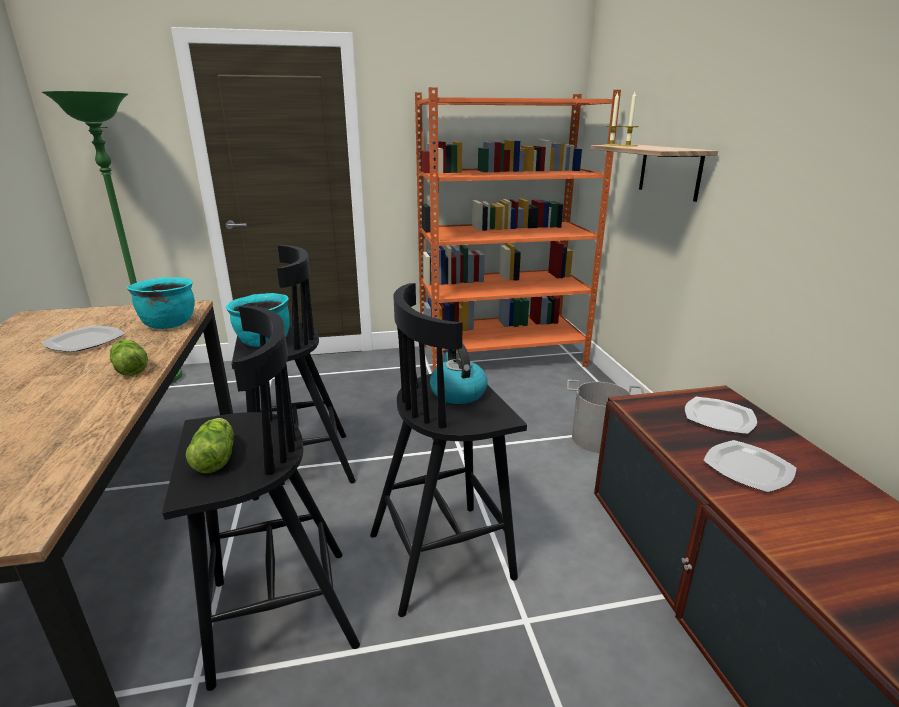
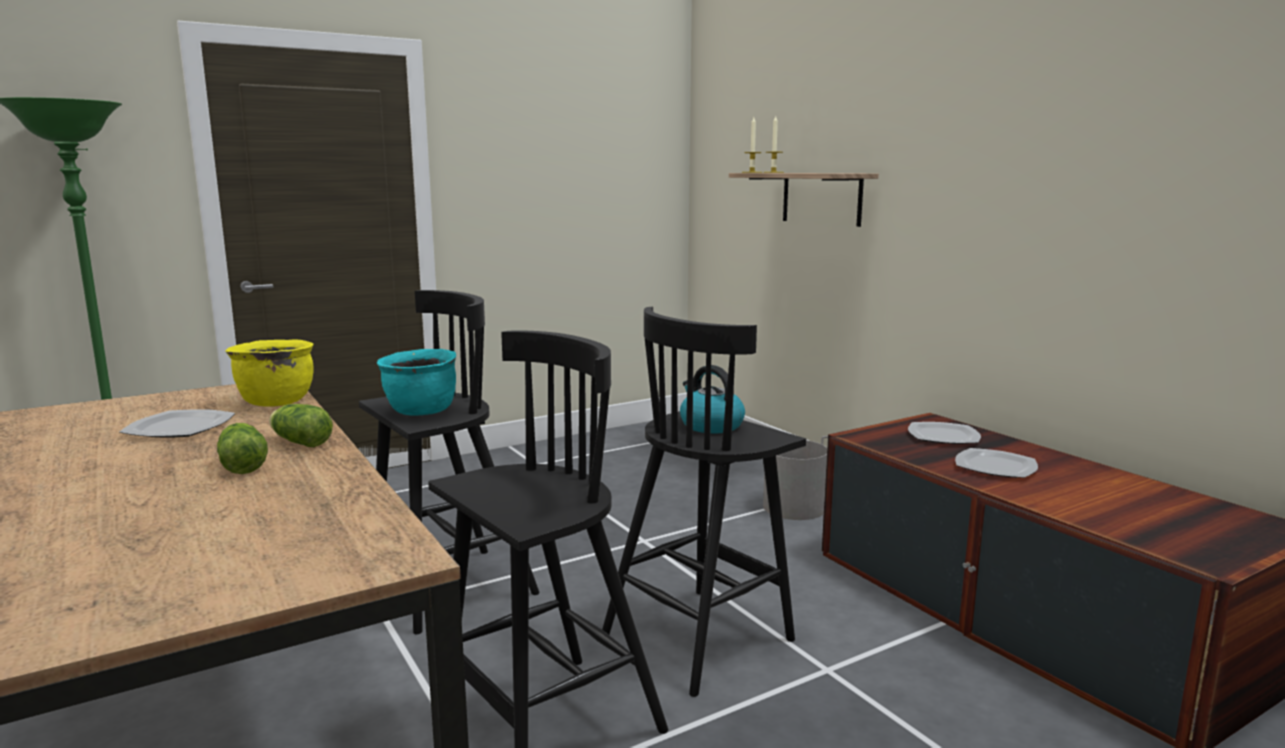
camera: 20 degrees left, 10 degrees down
(169, 324) = (276, 402): turquoise cooking pot -> yellow cooking pot
(216, 457) = (516, 499): lettuce -> lettuce (243, 465)
(501, 356) = (625, 444): orange bookcase -> none

